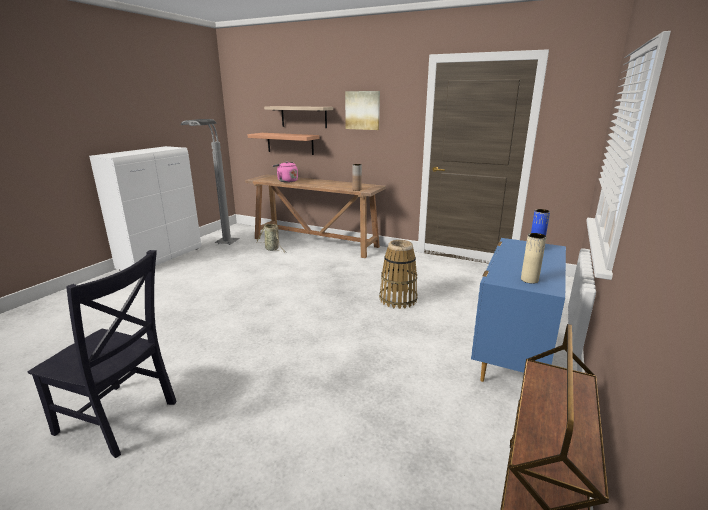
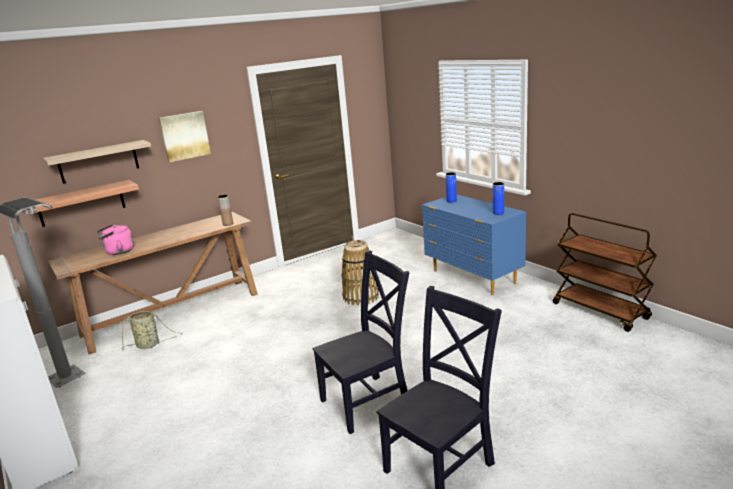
camera: 60 degrees left, 0 degrees up
(218, 351) = (368, 402): none -> black chair
(529, 280) = (498, 213): beige vase -> blue vase

